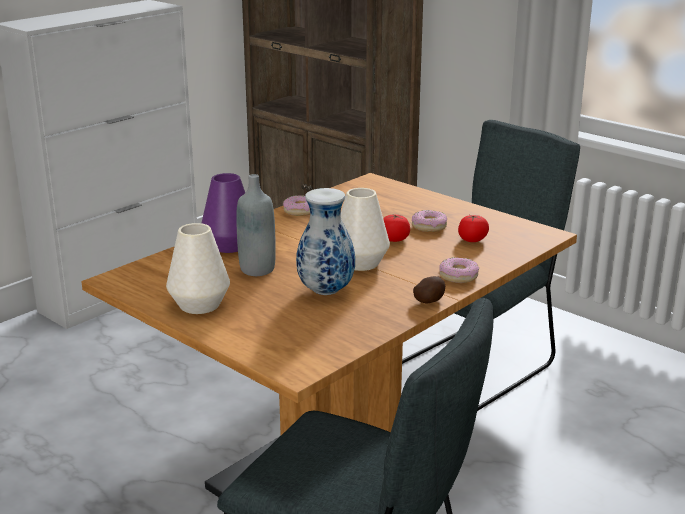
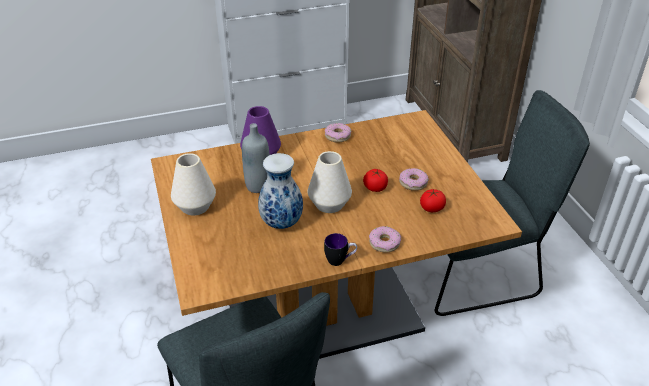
camera: 30 degrees right, 15 degrees up
(430, 301) = (340, 260): potato -> mug

